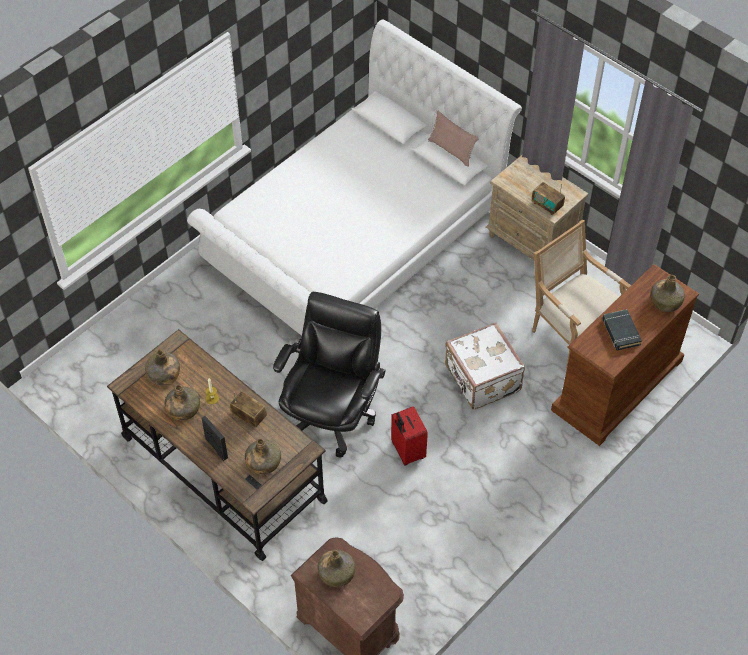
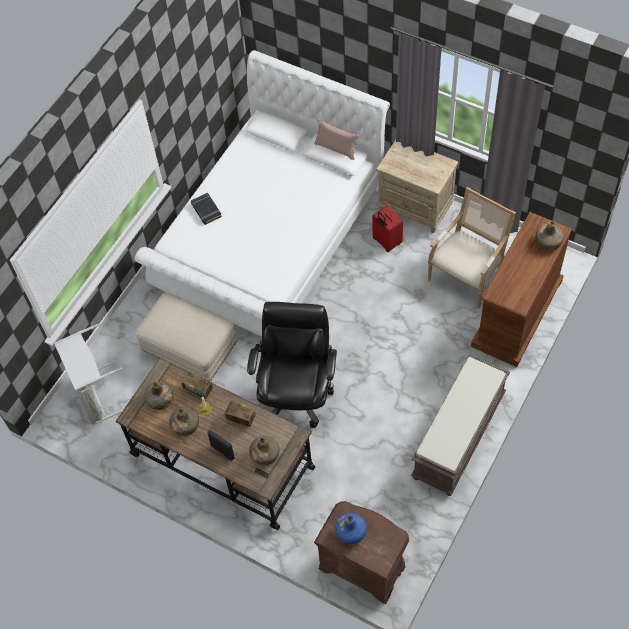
camera: 10 degrees left, 5 degrees up
(105, 364) = (96, 396): none -> grey laundry basket
(226, 338) = (190, 349): none -> beige ottoman
(336, 573) = (351, 532): green bottle -> blue bottle
(407, 451) = (366, 409): red suitcase -> red suitcase (386, 242)
(481, 379) = (408, 334): white suitcase -> none
(506, 508) = (459, 437): none -> brown bench
(547, 205) = (428, 179): radio -> radio (198, 390)
(570, 330) = (467, 275): armchair -> armchair turned 90 degrees clockwise
(620, 332) = (520, 276): black book -> black book (206, 210)

